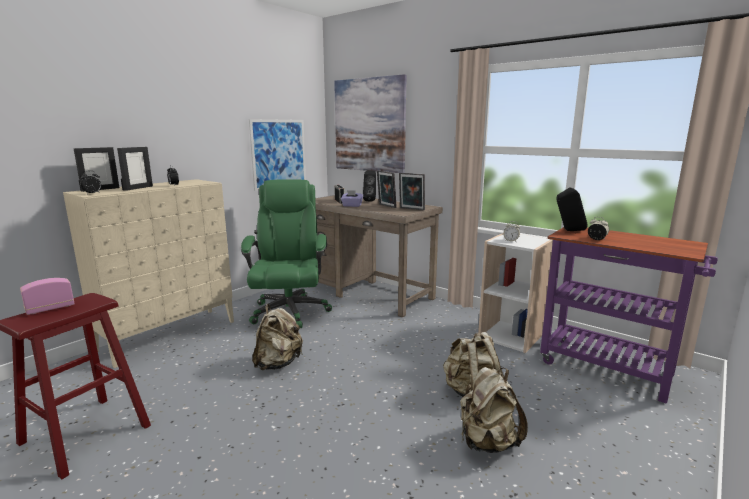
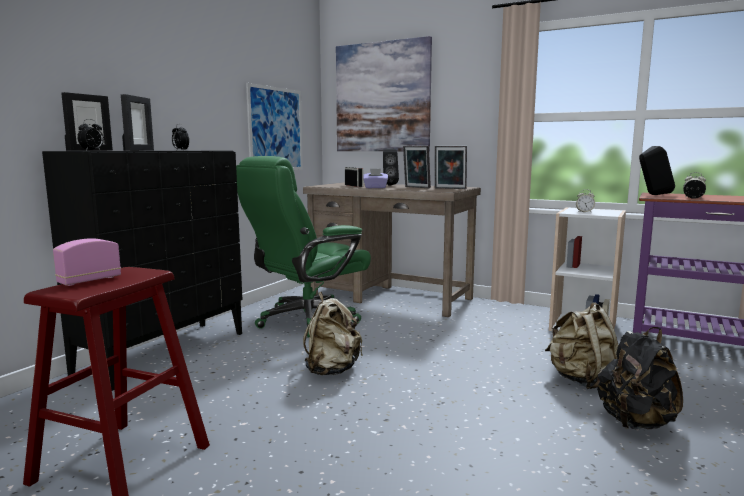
camera: 10 degrees left, 5 degrees down
(170, 336) = (166, 353): beige dresser -> black dresser
(290, 312) = (307, 320): green office chair -> green office chair turned 120 degrees counterclockwise
(487, 442) = (635, 422): beige backpack -> black backpack

